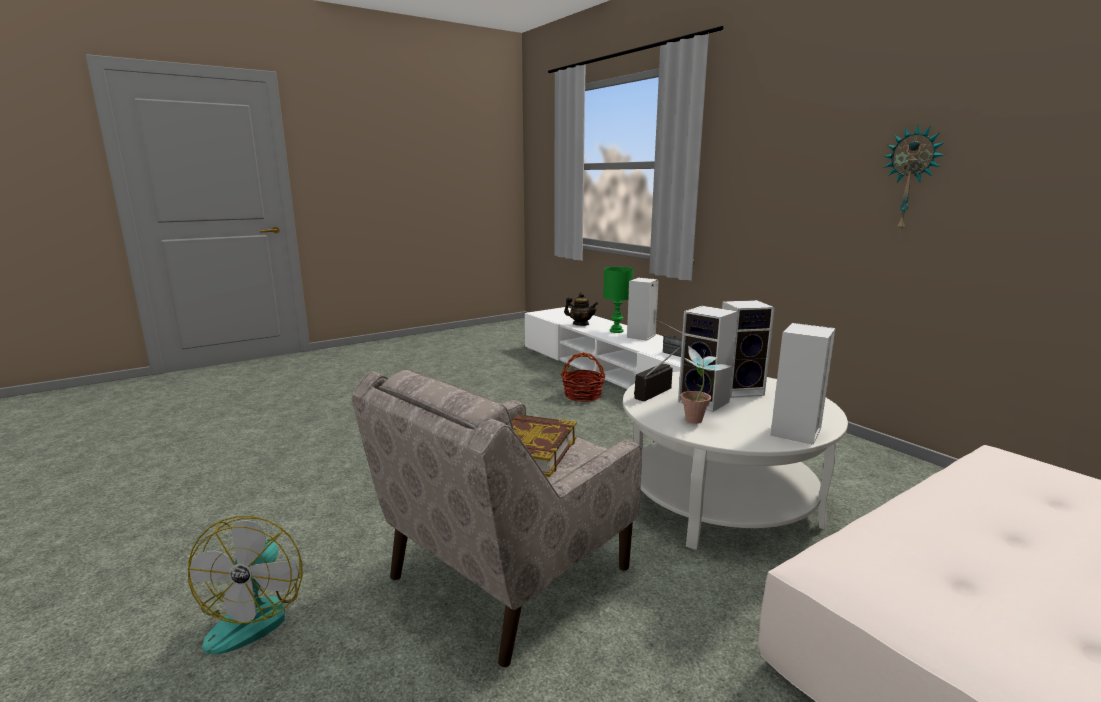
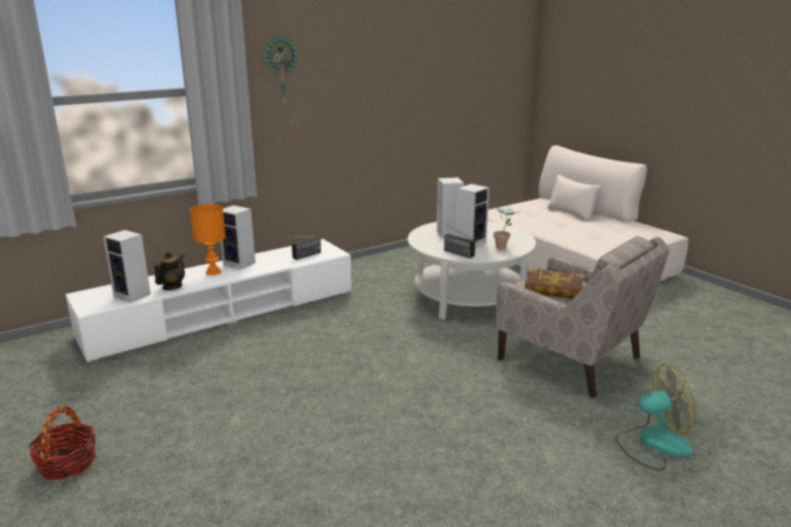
camera: 90 degrees left, 5 degrees up
(583, 395) = (282, 331): basket -> basket (67, 463)
(616, 331) = (213, 272): green table lamp -> orange table lamp
(796, 433) = (509, 230): speaker -> speaker (133, 295)
(911, 179) = (387, 90): wall clock -> wall clock (280, 71)

